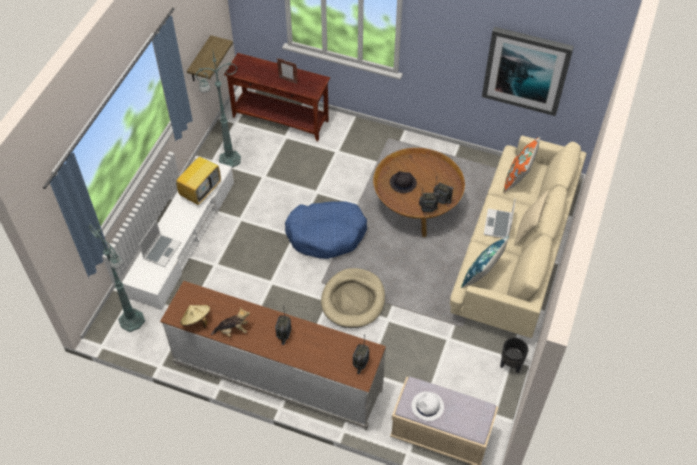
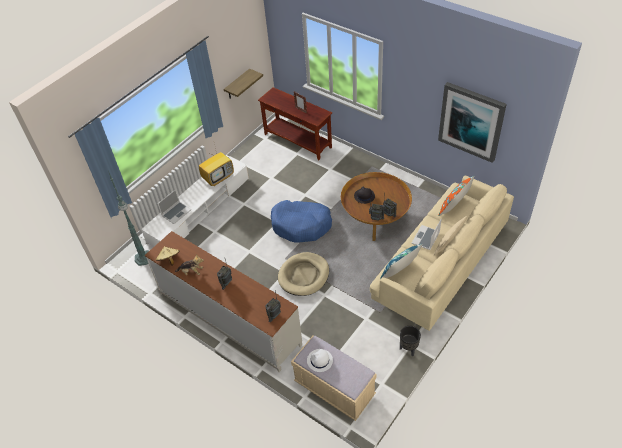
camera: 20 degrees right, 5 degrees down
(228, 159) = (251, 162): green floor lamp -> none

